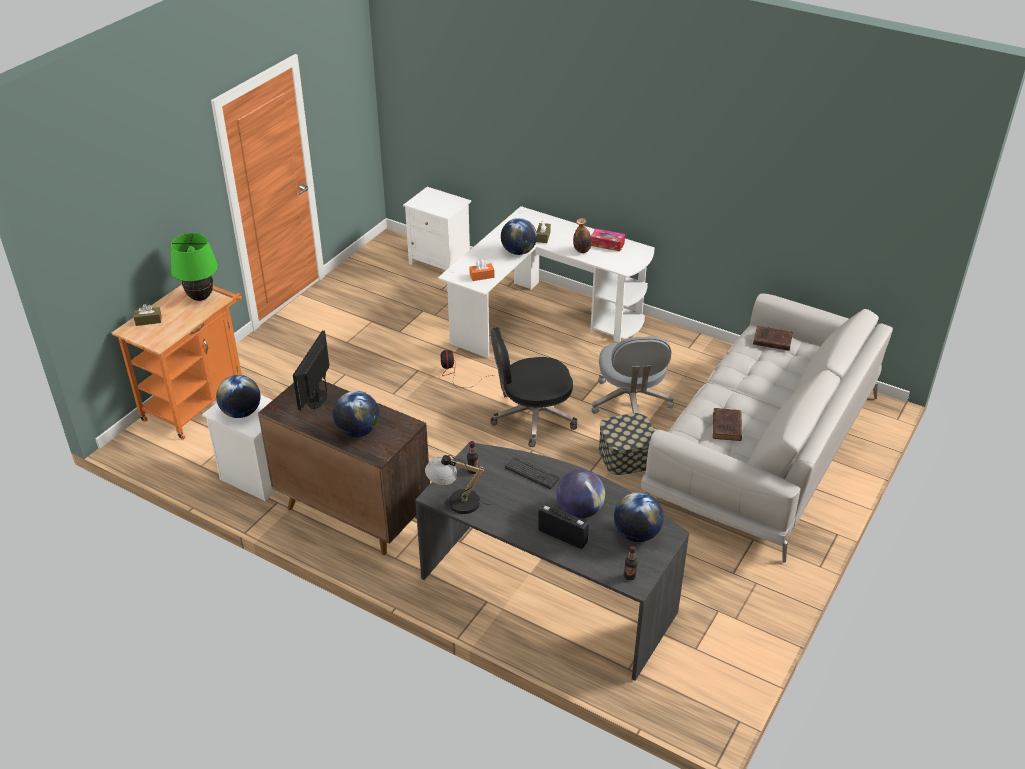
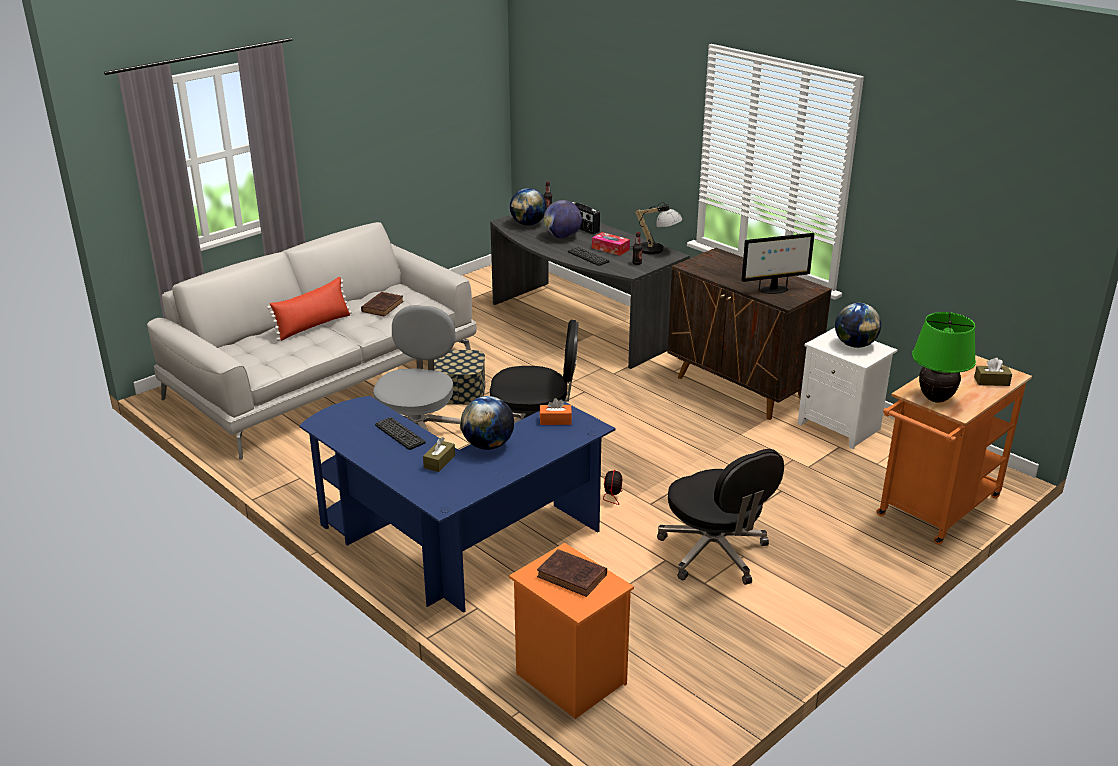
camera: 165 degrees left, 10 degrees down
(317, 399) = (773, 290): monitor -> monitor turned 45 degrees clockwise
(358, 431) = (735, 267): globe -> none
(366, 341) = (715, 553): none -> black office chair
(441, 261) = (568, 678): white nightstand -> orange nightstand
(544, 316) = (452, 548): white desk -> blue desk
(582, 250) = (400, 434): bottle -> keyboard
(607, 244) = (358, 437): tissue box -> tissue box (610, 249)
(768, 391) = (313, 326): none -> red pillow
(771, 340) = (258, 360): brown book -> brown book (573, 576)

